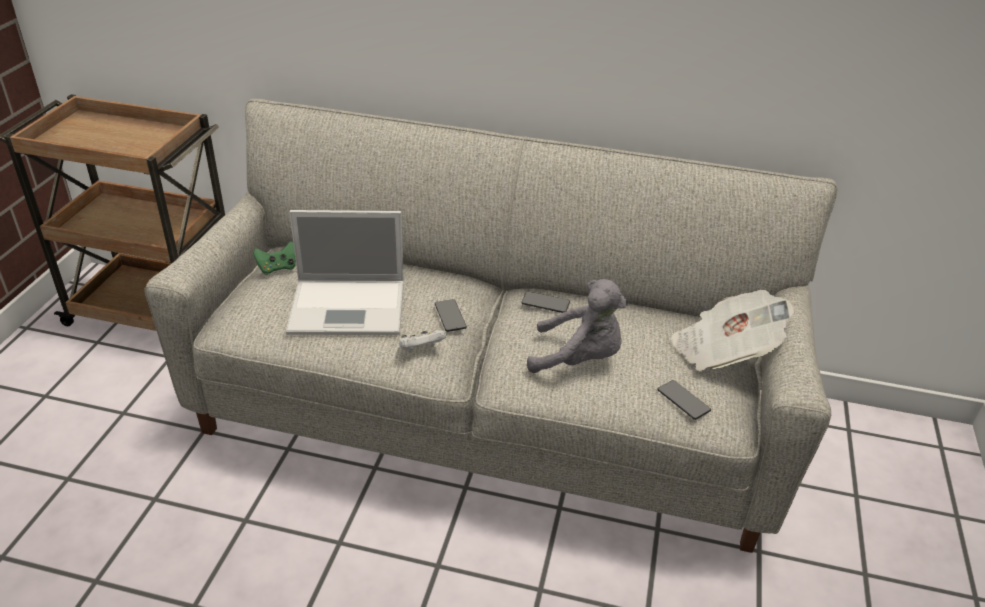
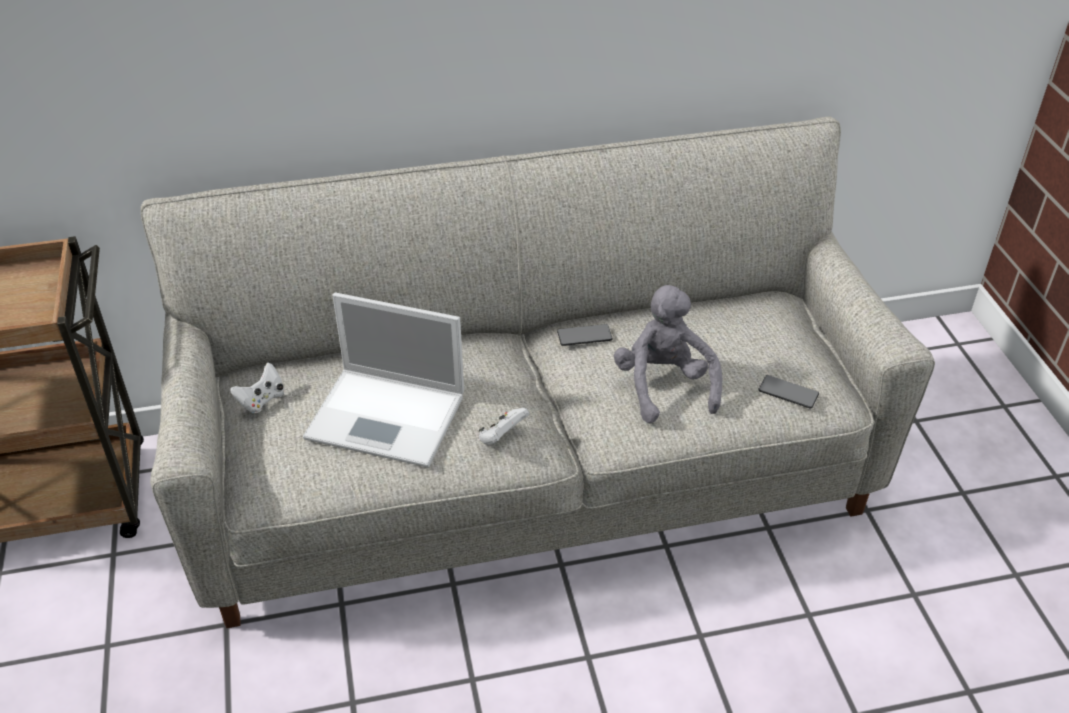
camera: 25 degrees left, 5 degrees up
(277, 268) = (262, 400): green game controller -> white game controller
(350, 307) = (389, 417): laptop -> laptop turned 45 degrees clockwise
(450, 316) = (501, 387): phone -> none
(579, 358) = (664, 386): grey plush toy -> grey plush toy turned 90 degrees counterclockwise
(724, 351) = (788, 326): newspaper -> none

